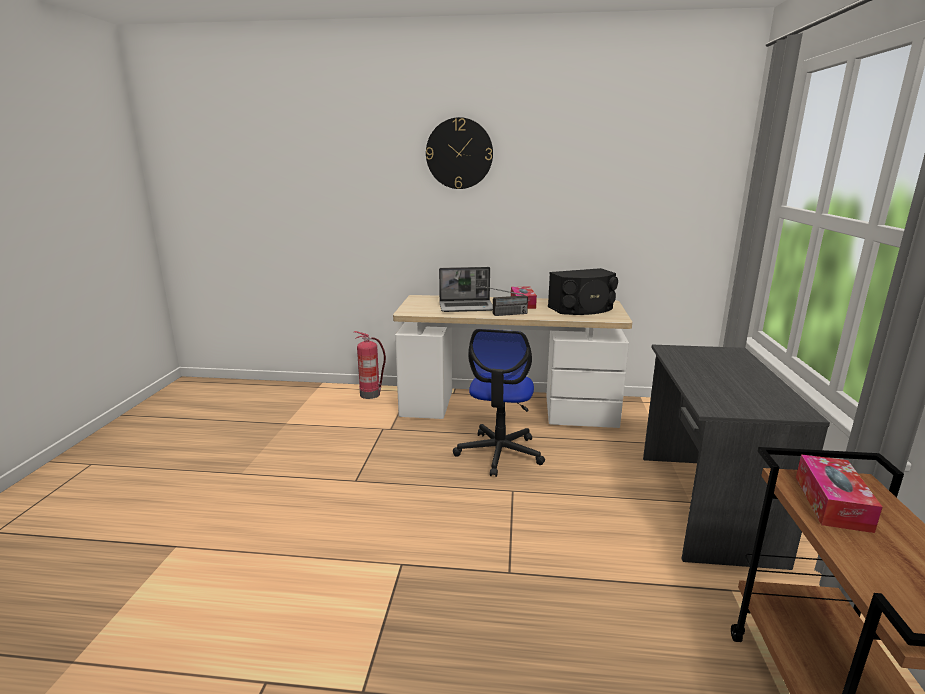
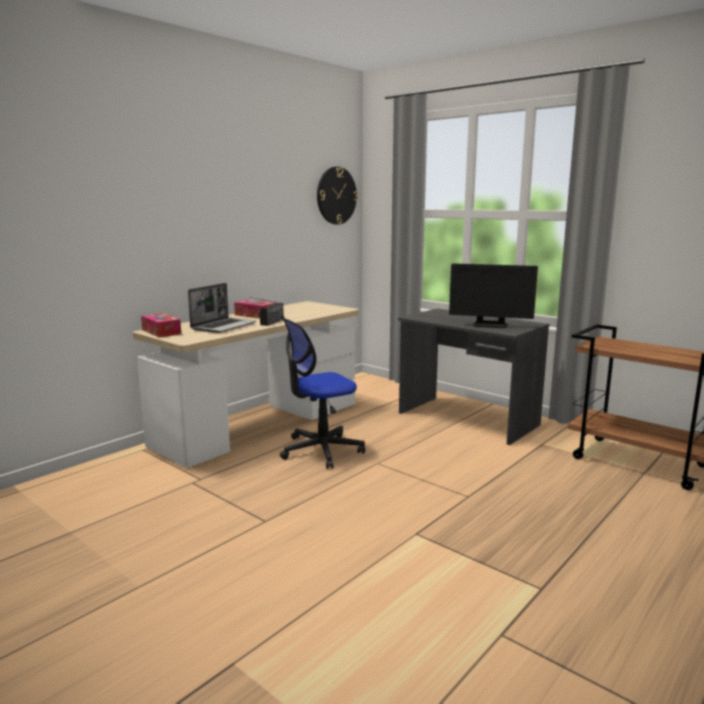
camera: 55 degrees left, 5 degrees down
(371, 394) = (108, 468): fire extinguisher -> none
(459, 153) = (167, 166): wall clock -> wall clock (336, 195)
(499, 453) = (321, 450): office chair -> office chair turned 105 degrees clockwise
(582, 309) = (306, 309): black speaker -> none
(723, 390) = (490, 325): none -> monitor
(832, 503) = (617, 346): tissue box -> tissue box (161, 332)

